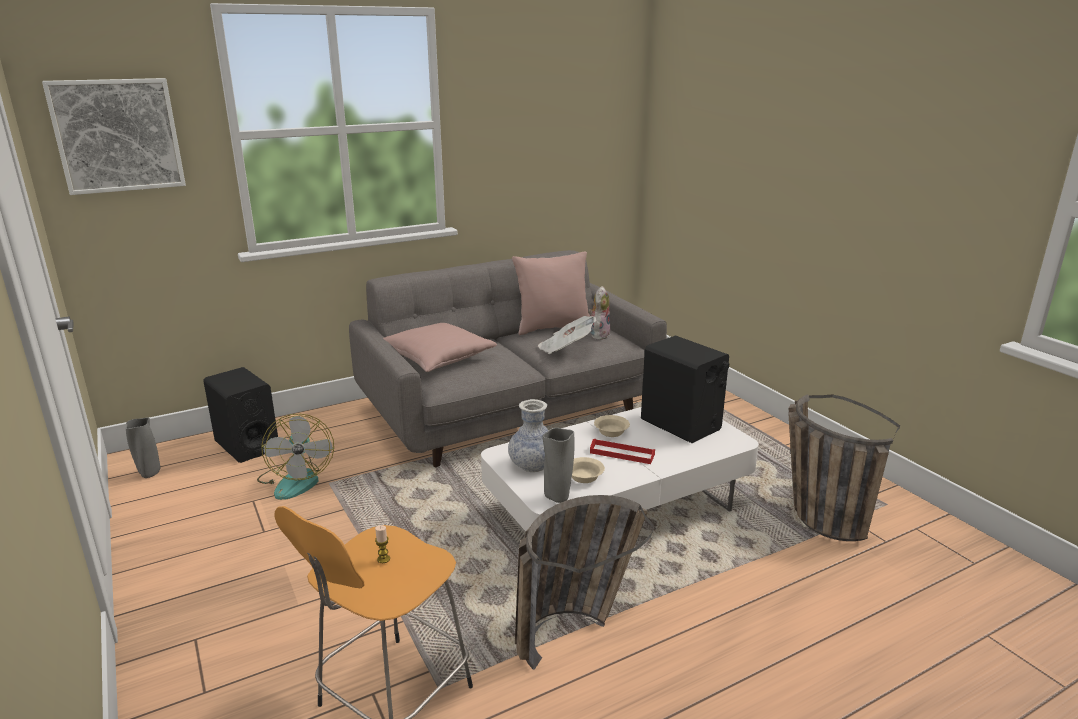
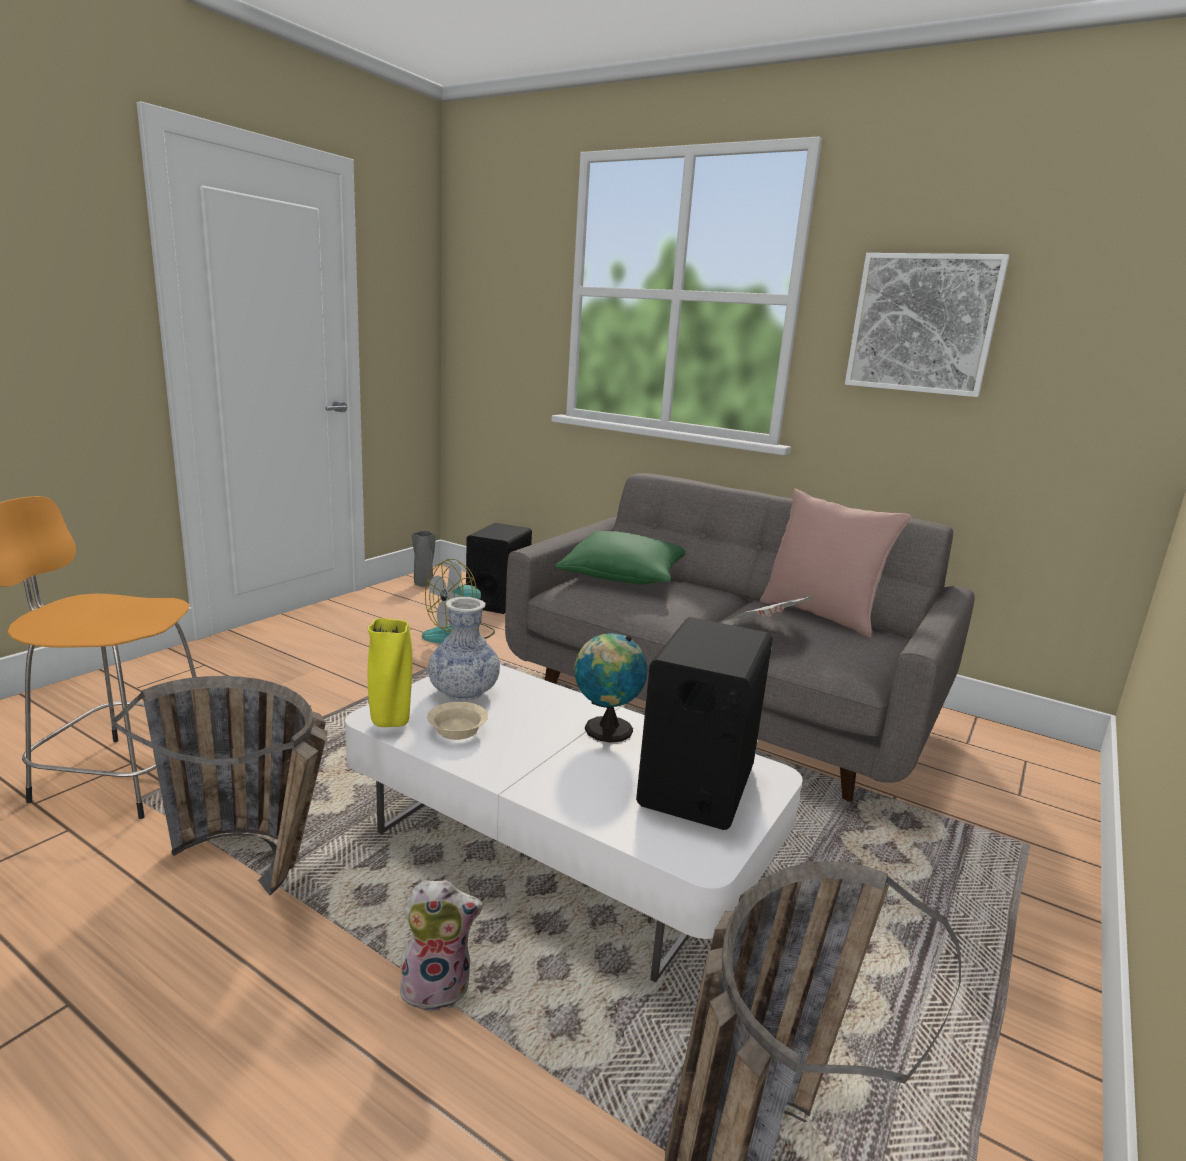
camera: 60 degrees right, 5 degrees down
(118, 135) = (494, 281): picture -> picture (922, 324)
(383, 559) = (122, 614): candle -> none
(437, 359) = (624, 576): pink pillow -> green pillow
(557, 498) = (390, 722): grey vase -> yellow vase
(598, 335) = (848, 645): plush toy -> plush toy (438, 986)
(611, 432) = (605, 730): beige bowl -> globe
(622, 454) = (547, 748): red tray -> none

